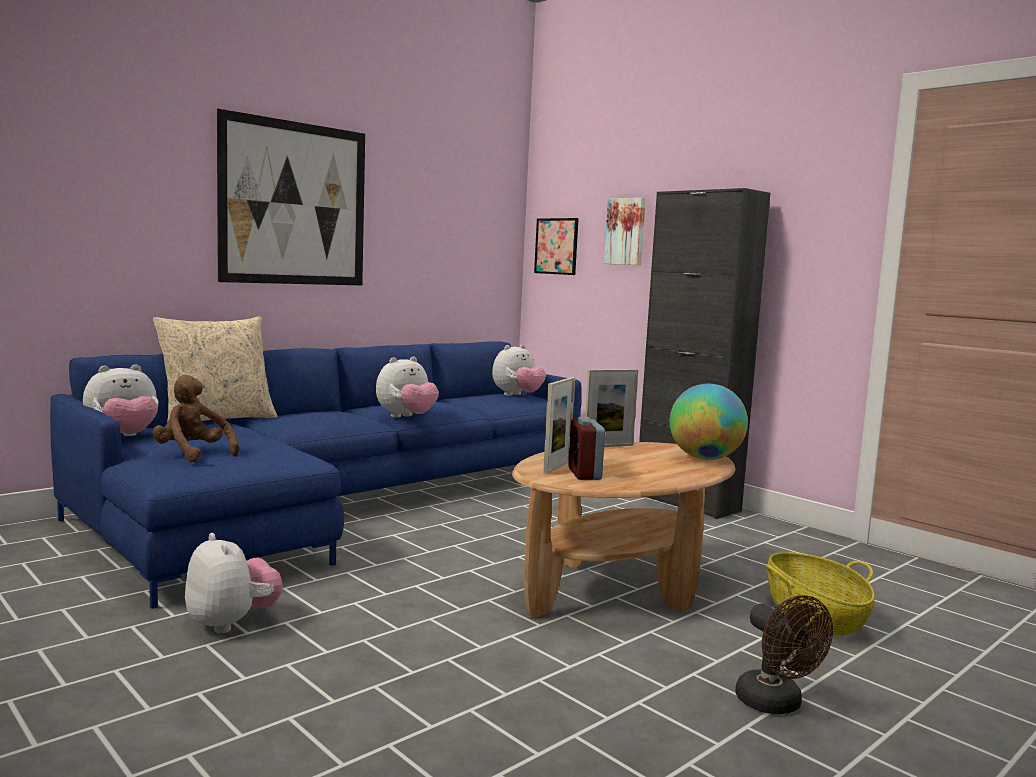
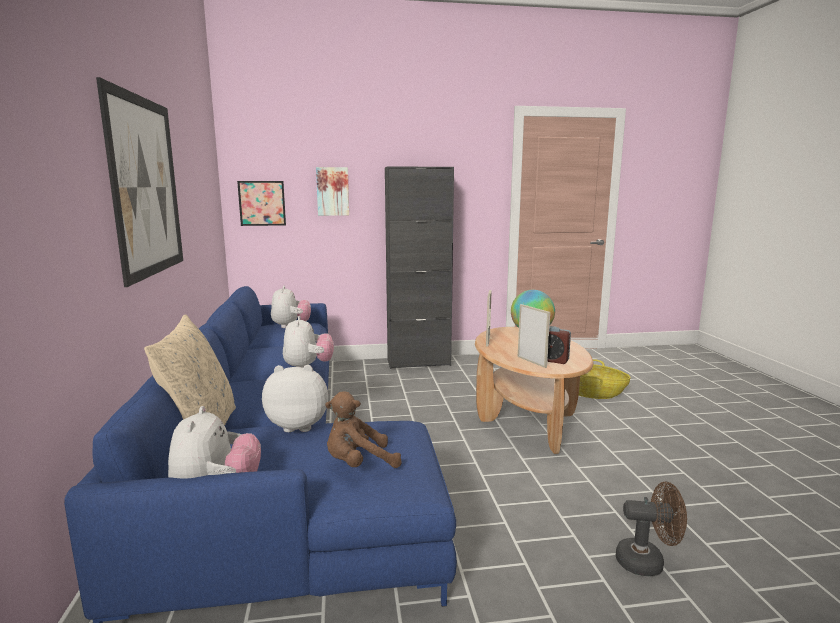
camera: 55 degrees left, 5 degrees up
(232, 623) = (504, 567): plush toy -> plush toy (298, 425)
(776, 705) = (678, 432): brown fan -> brown fan (647, 562)

